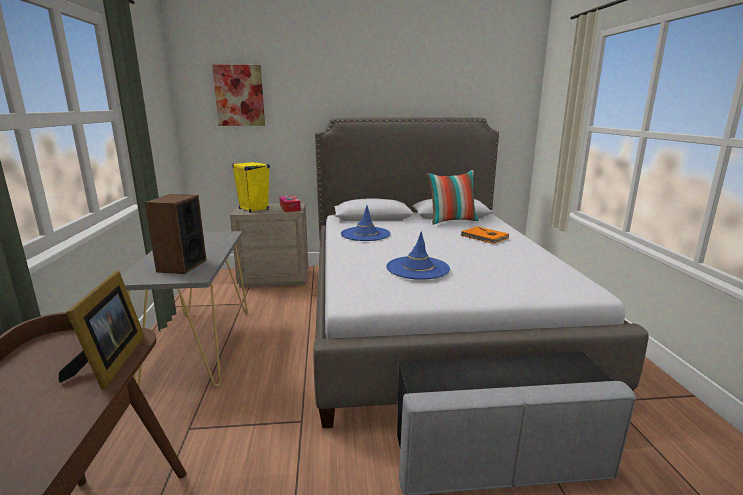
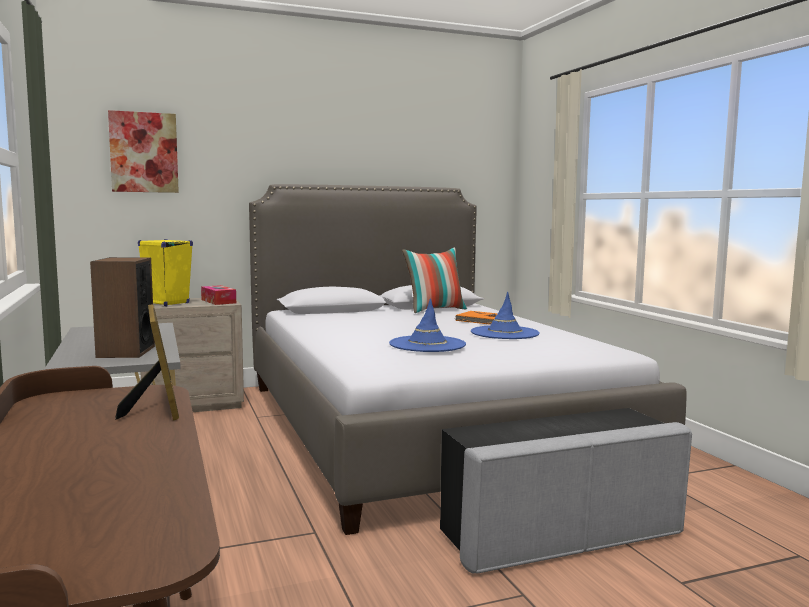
camera: 15 degrees left, 10 degrees down
(365, 234) = (337, 323): blue hat -> blue hat (504, 333)

